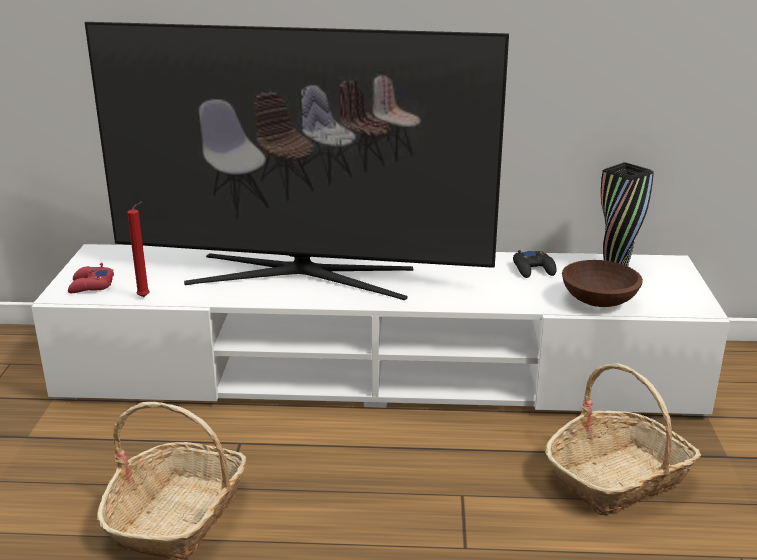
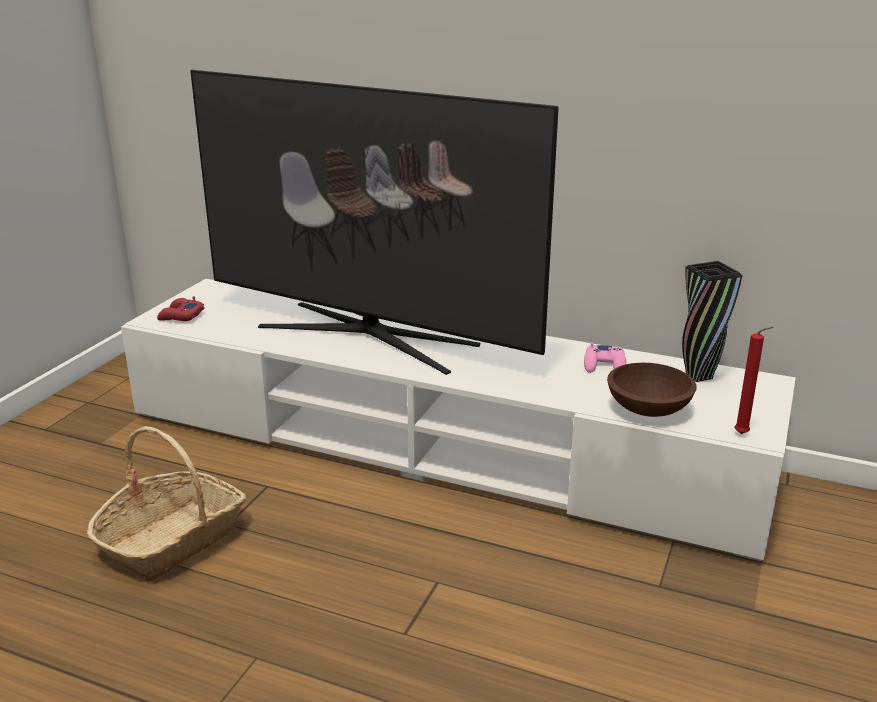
camera: 20 degrees right, 0 degrees up
(145, 297) = (216, 333): red candle -> red candle (743, 434)
(533, 269) = (604, 365): black game controller -> pink game controller
(618, 478) = (612, 604): basket -> none

